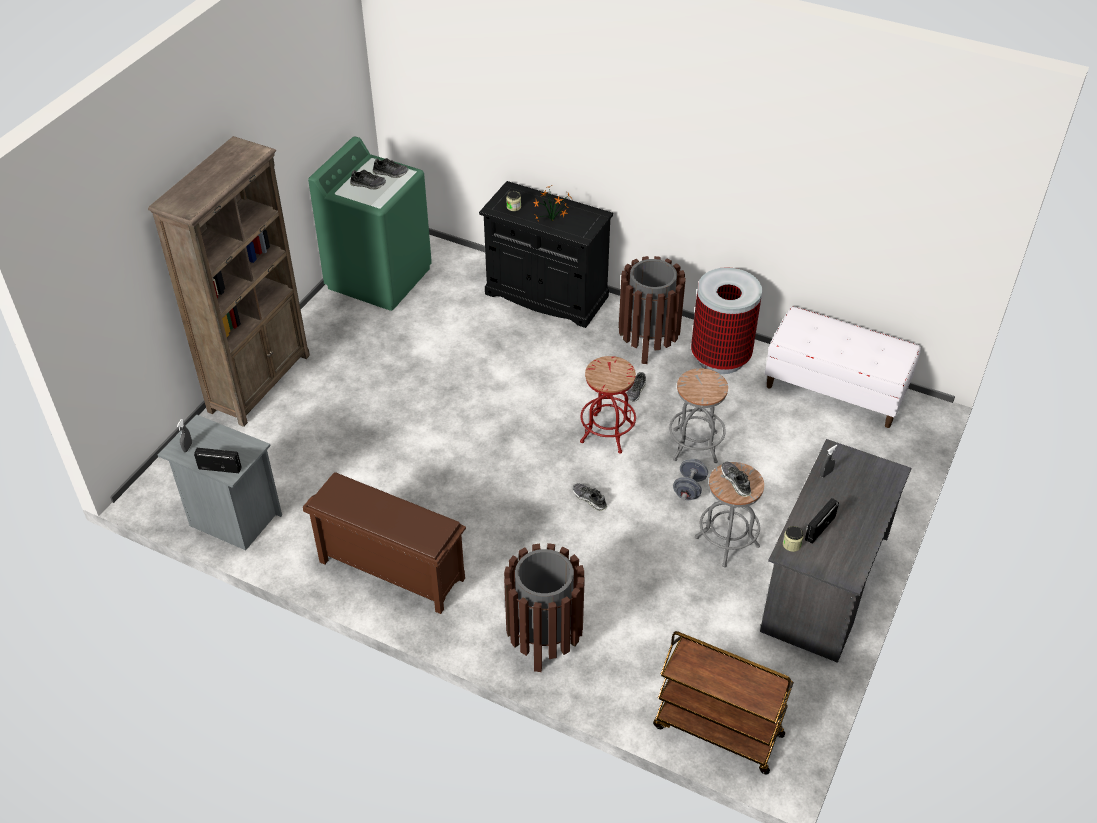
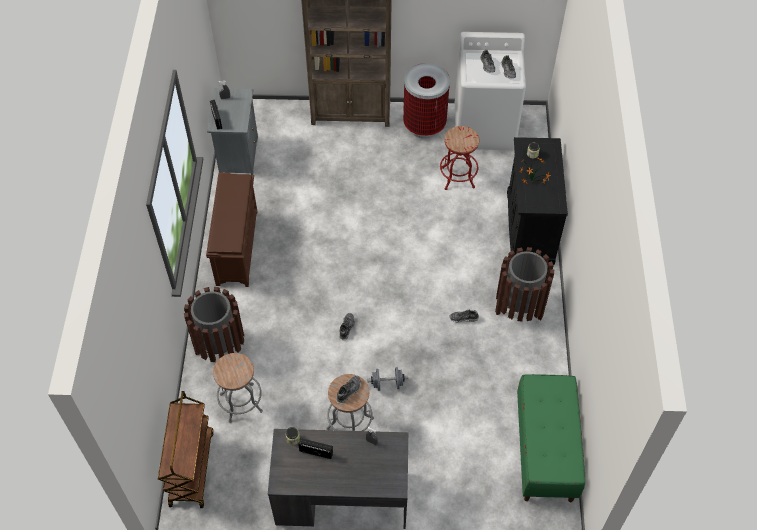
camera: 65 degrees right, 10 degrees up
(379, 277) = (485, 127): green washing machine -> white washing machine
(607, 433) = (413, 316): red stool -> red stool (458, 177)
(695, 446) = (430, 373): grey stool -> grey stool (241, 402)
(721, 357) = (533, 360): trash can -> trash can (424, 125)
(835, 389) = (545, 450): white bench -> green bench

